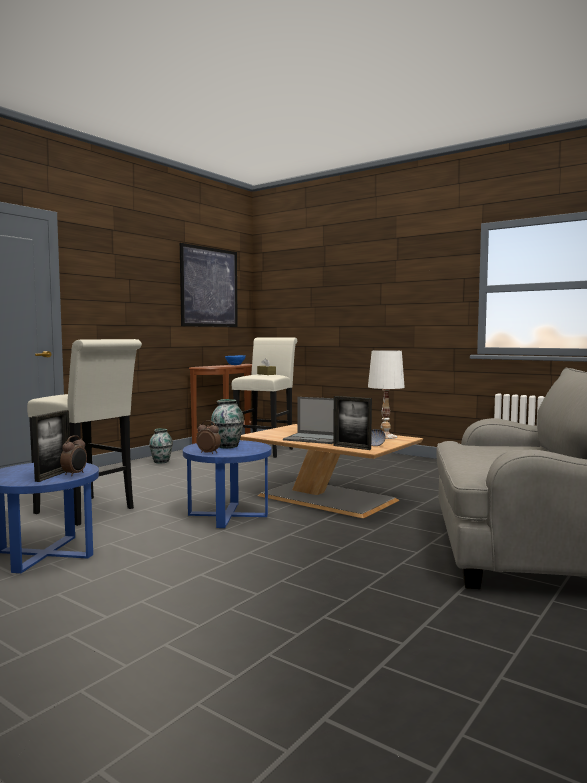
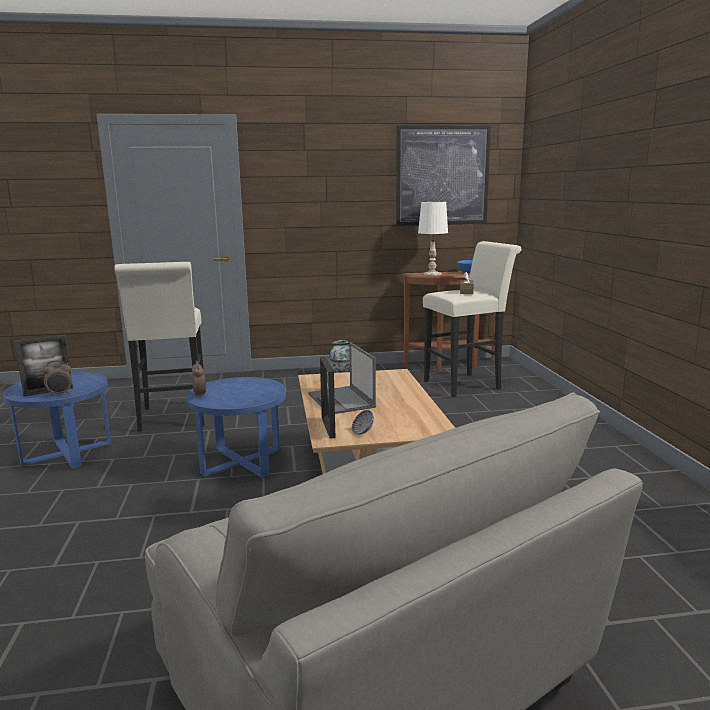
camera: 45 degrees right, 10 degrees up
(228, 446) = (241, 390): vase -> none
(385, 437) = (423, 420): white table lamp -> white table lamp (431, 274)

